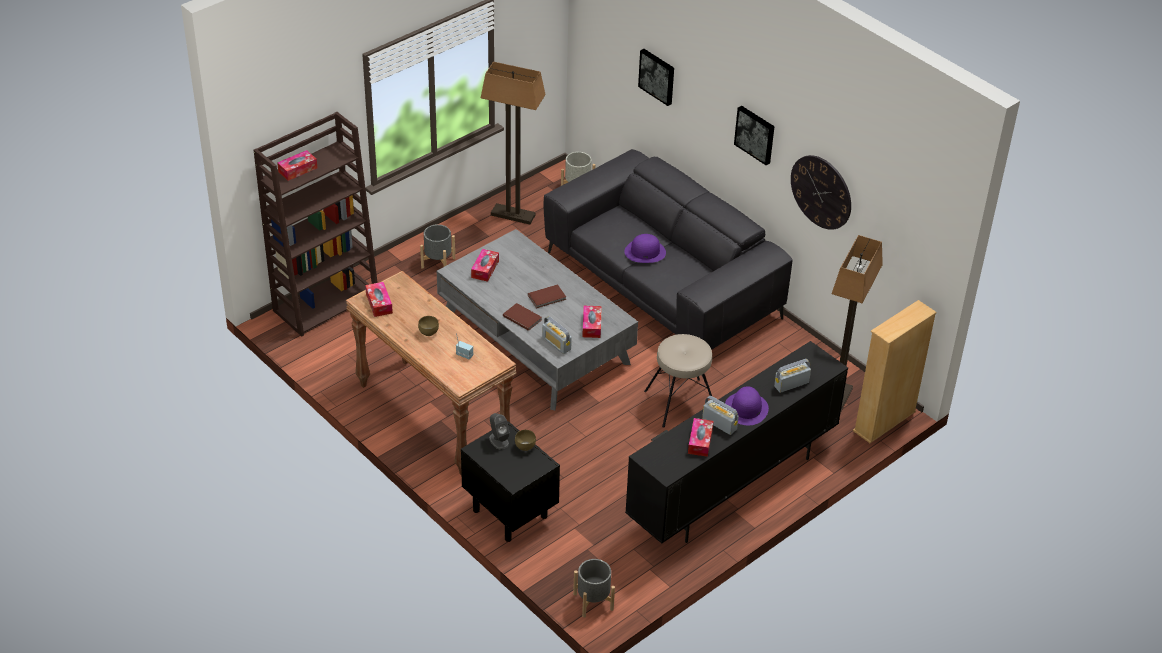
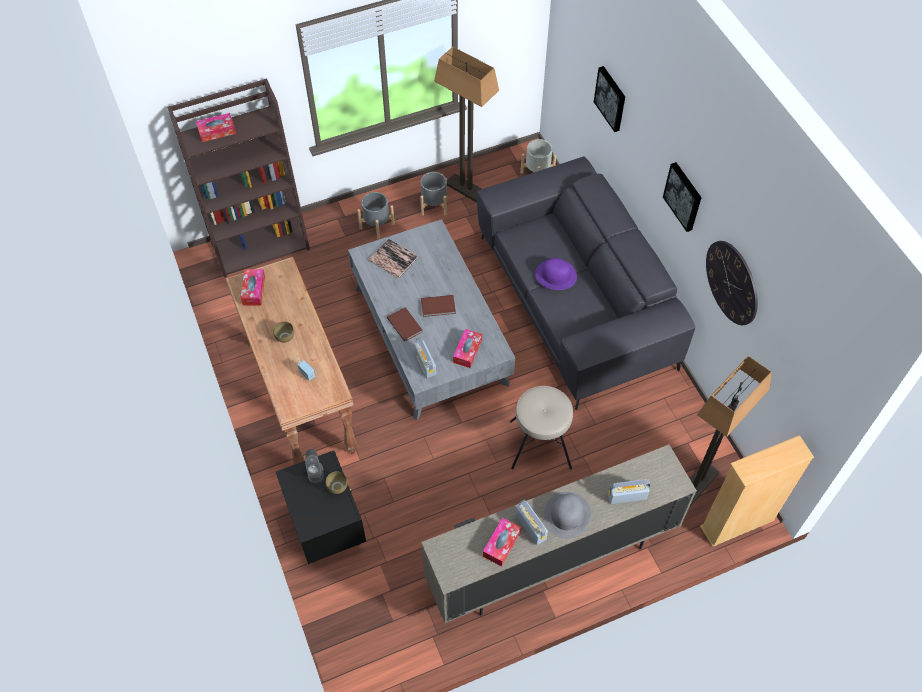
camera: 20 degrees right, 15 degrees up
(485, 269) = (393, 259): tissue box -> book
(593, 602) = (363, 659): grey planter -> grey planter (434, 206)
(731, 488) = (550, 561): black tv stand -> beige tv stand
(746, 408) = (567, 515): purple hat -> grey hat

